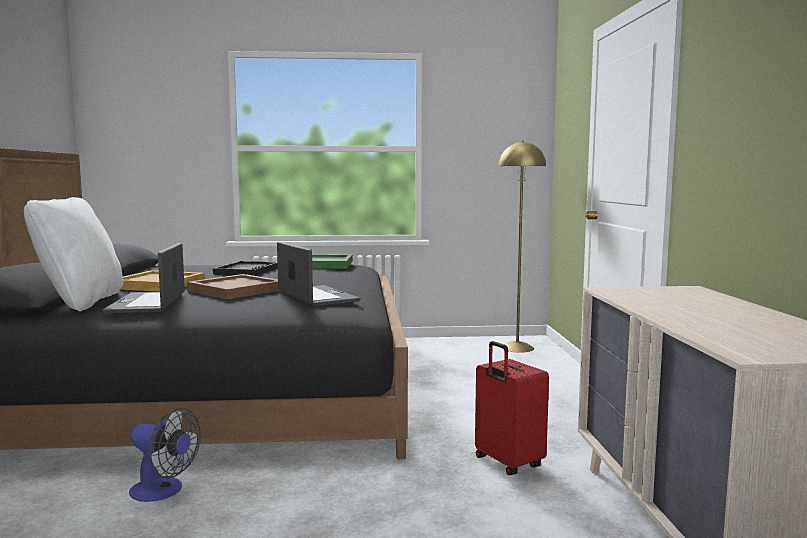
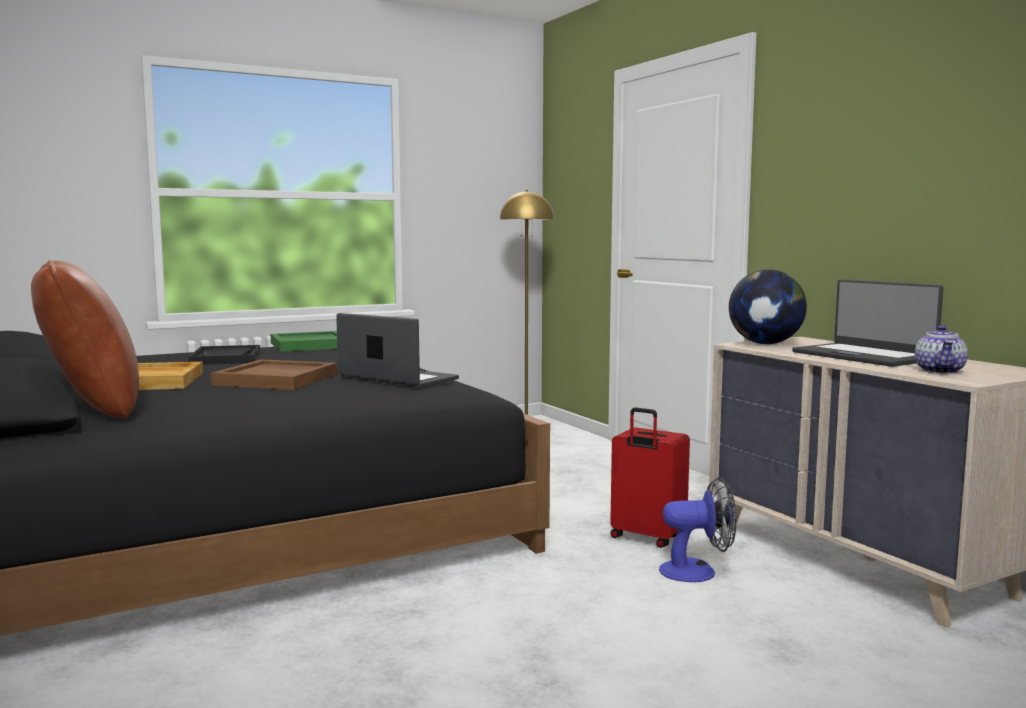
camera: 25 degrees left, 0 degrees up
(81, 302) = (91, 409): white pillow -> brown pillow
(148, 303) = (198, 402): laptop -> laptop (863, 356)
(163, 491) = (311, 633): fan -> fan (697, 571)
(635, 291) = (765, 344): none -> globe
(749, 339) = (940, 371): none -> teapot

